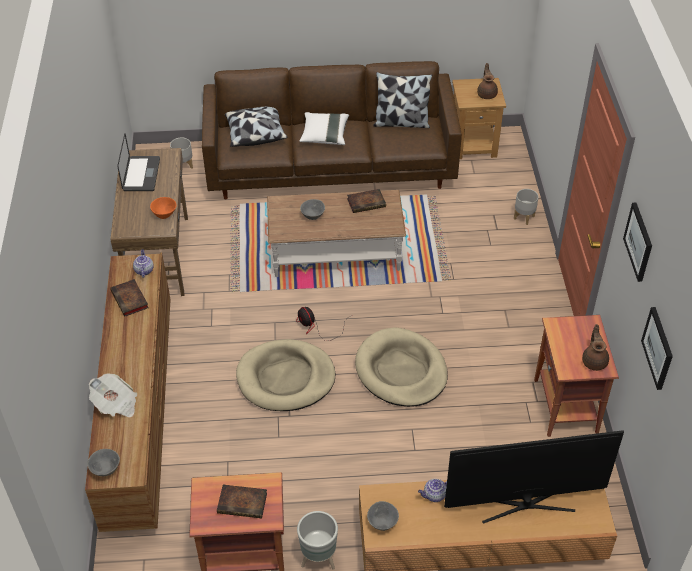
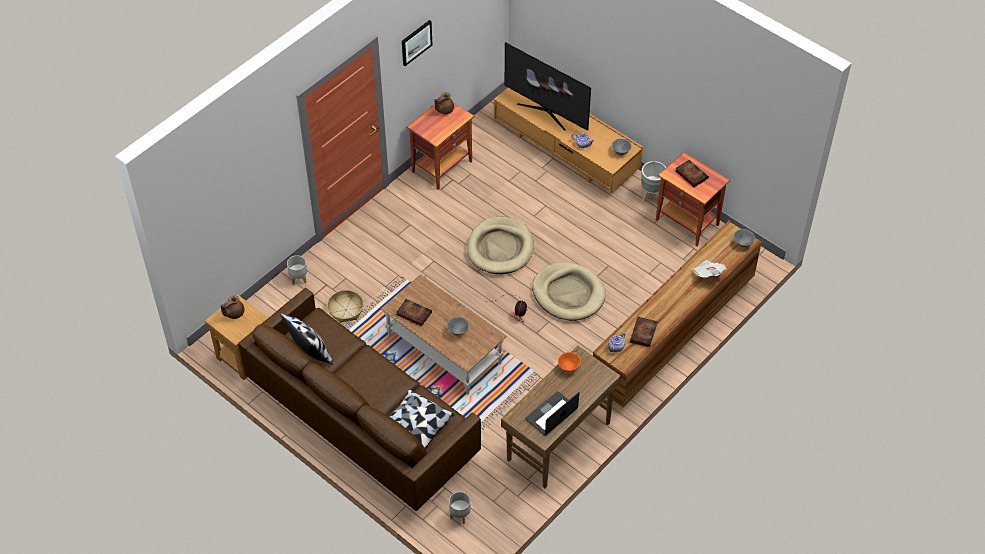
camera: 135 degrees left, 5 degrees up
(324, 136) = (374, 384): white pillow -> none
(453, 223) = (345, 310): none -> basket
(658, 348) = (462, 26): picture -> none

